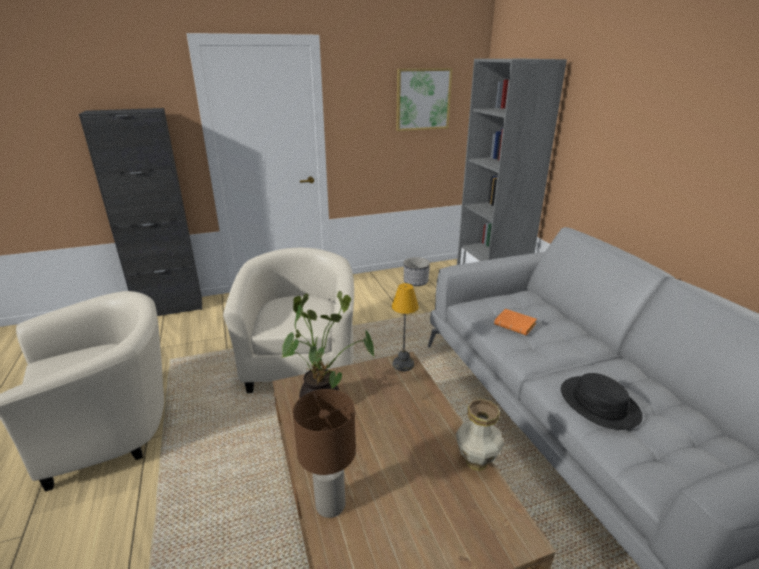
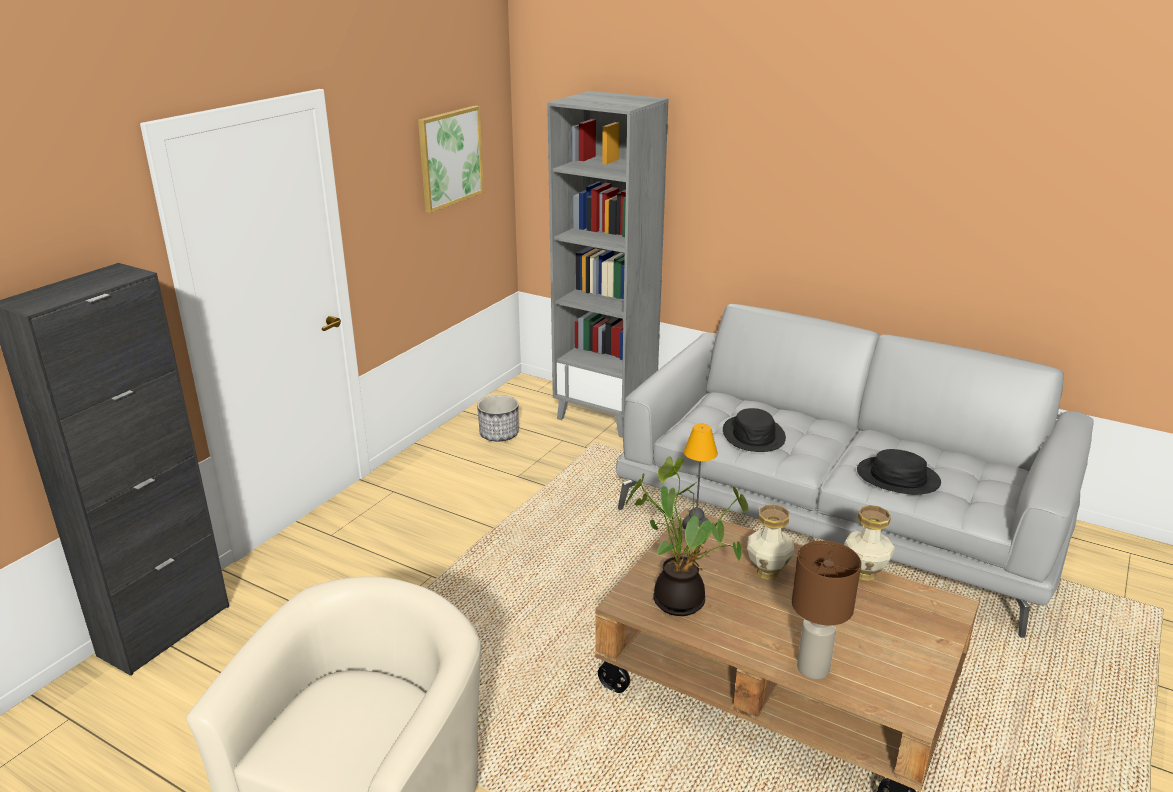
camera: 40 degrees left, 0 degrees up
(301, 362) = (499, 600): beige armchair -> none
(404, 419) = (768, 572): none -> vase
(516, 325) = (754, 435): orange book -> black hat

